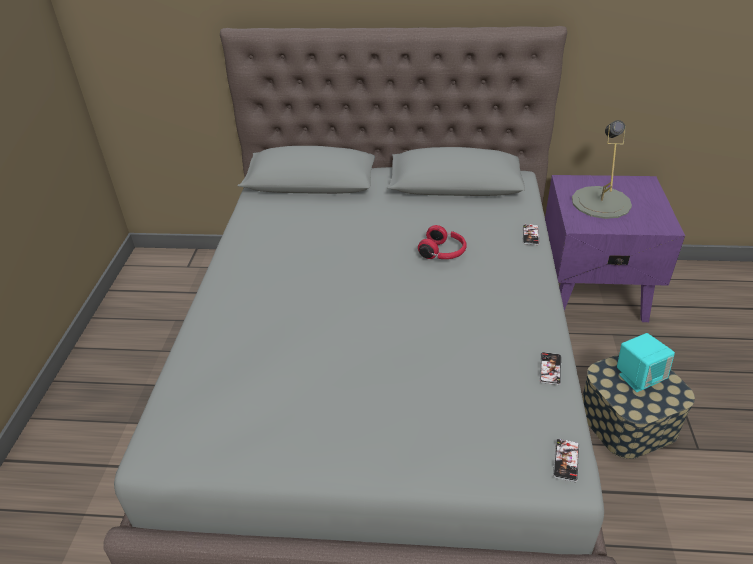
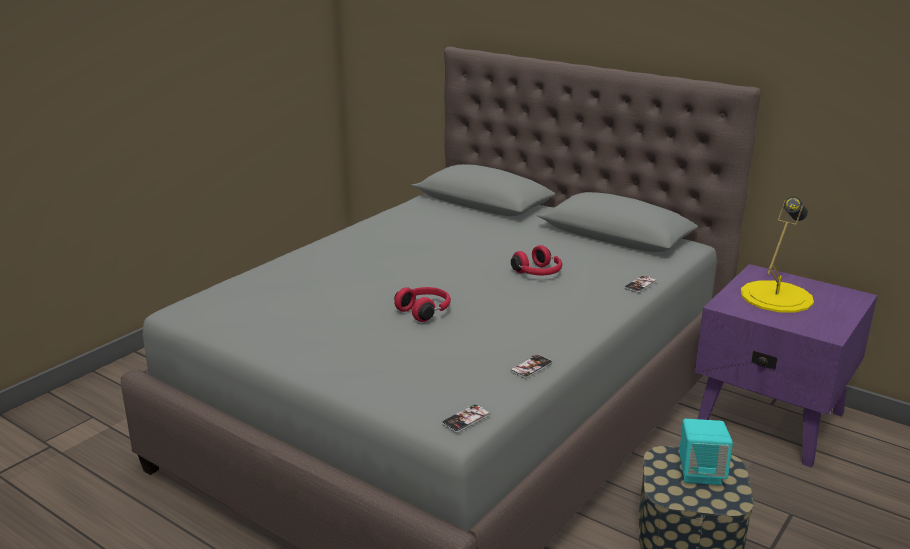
camera: 30 degrees right, 15 degrees down
(398, 340) = (425, 311): none -> red headphones
(600, 202) = (776, 296): grey table lamp -> yellow table lamp

